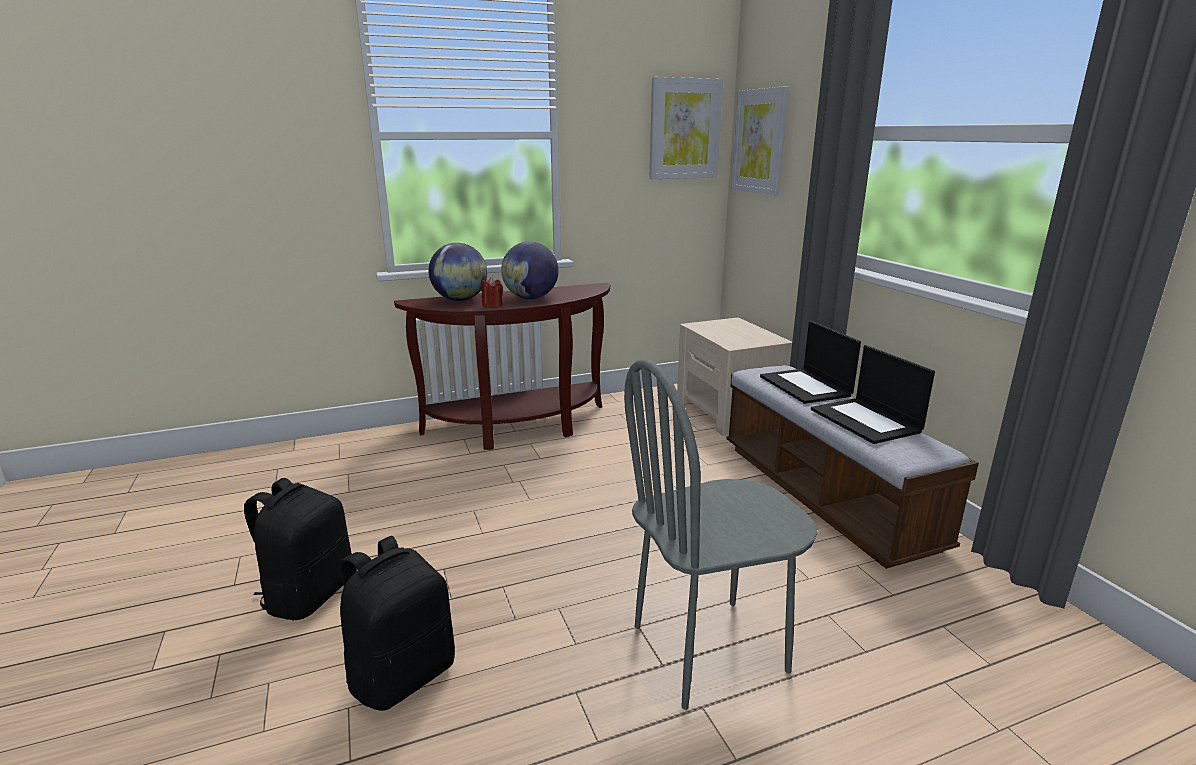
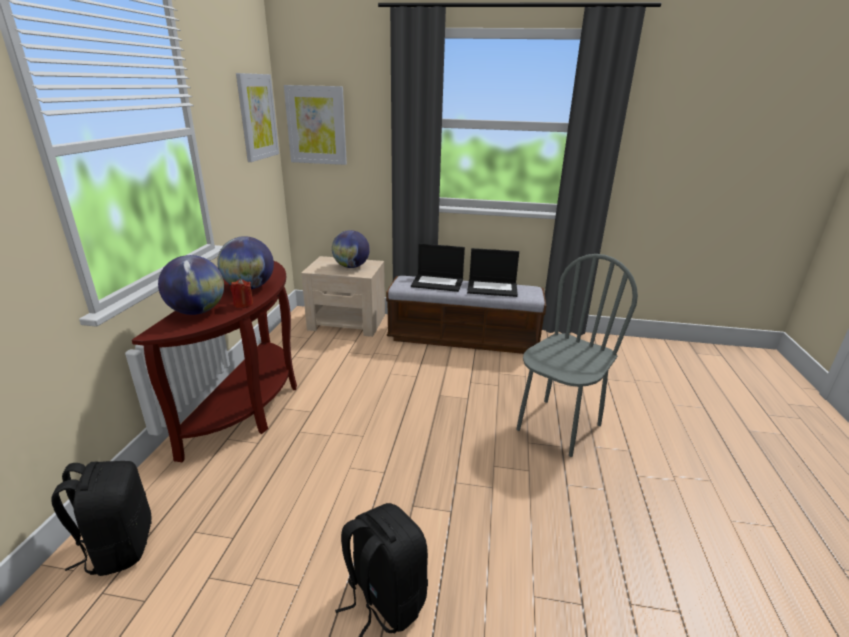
camera: 60 degrees left, 5 degrees up
(402, 674) = (515, 558): black backpack -> black backpack (119, 547)
(709, 649) = (558, 427): grey chair -> grey chair turned 150 degrees counterclockwise
(740, 335) = (351, 266): none -> globe

